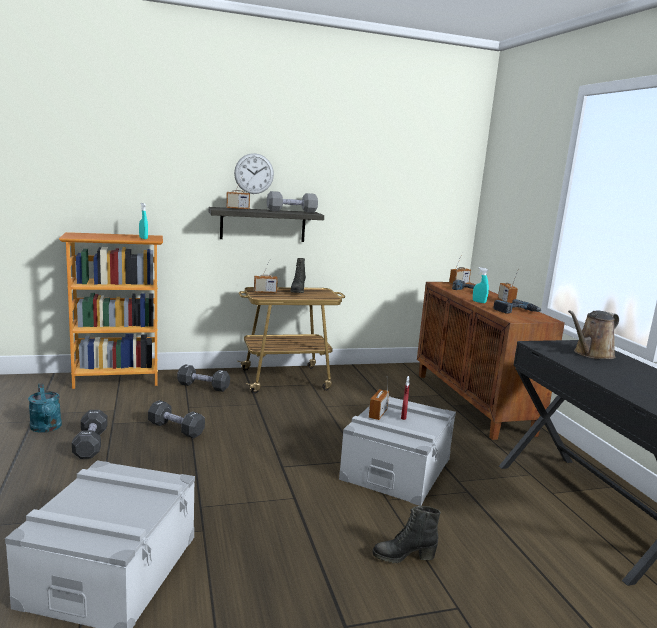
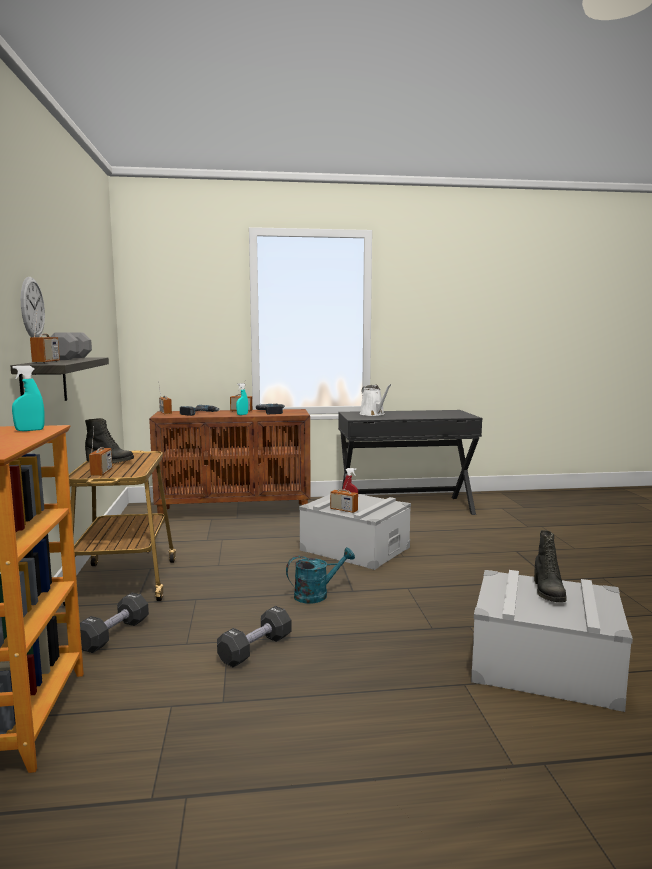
camera: 80 degrees left, 5 degrees down
(47, 428) = (224, 769): turquoise watering can -> turquoise watering can (317, 595)
(90, 444) = (291, 712): black dumbbell -> none
(403, 556) = (473, 558): black boot -> black boot (547, 592)
(591, 354) = (373, 414): brown watering can -> white watering can

